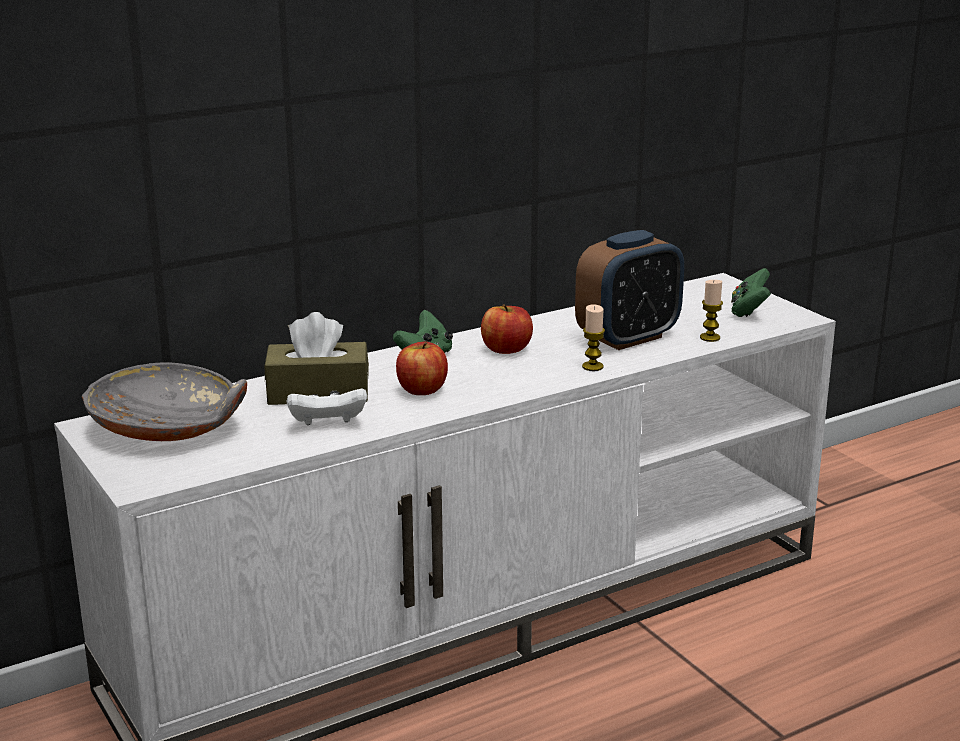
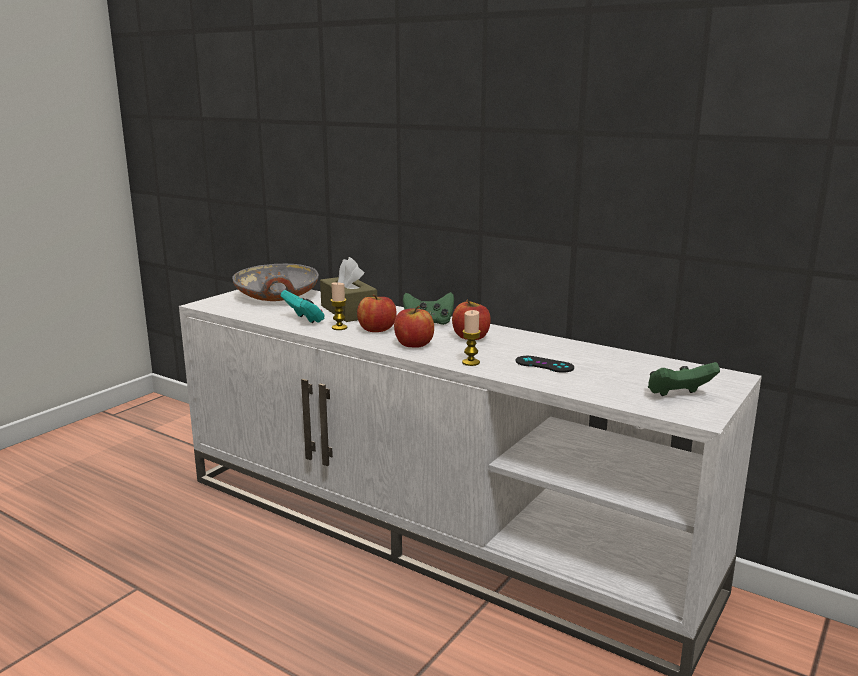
camera: 65 degrees right, 5 degrees down
(327, 425) = (304, 320): white game controller -> turquoise game controller
(503, 381) = (413, 344): none -> apple
(628, 338) = (544, 364): alarm clock -> black game controller
(710, 337) = (587, 389): candle -> candle (339, 327)

